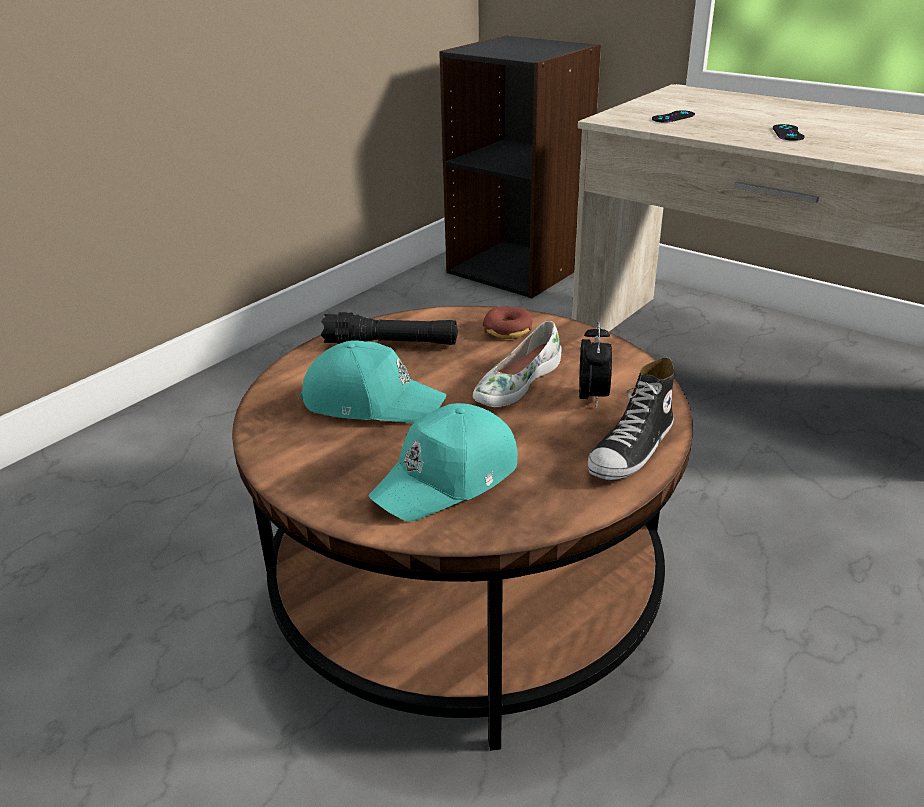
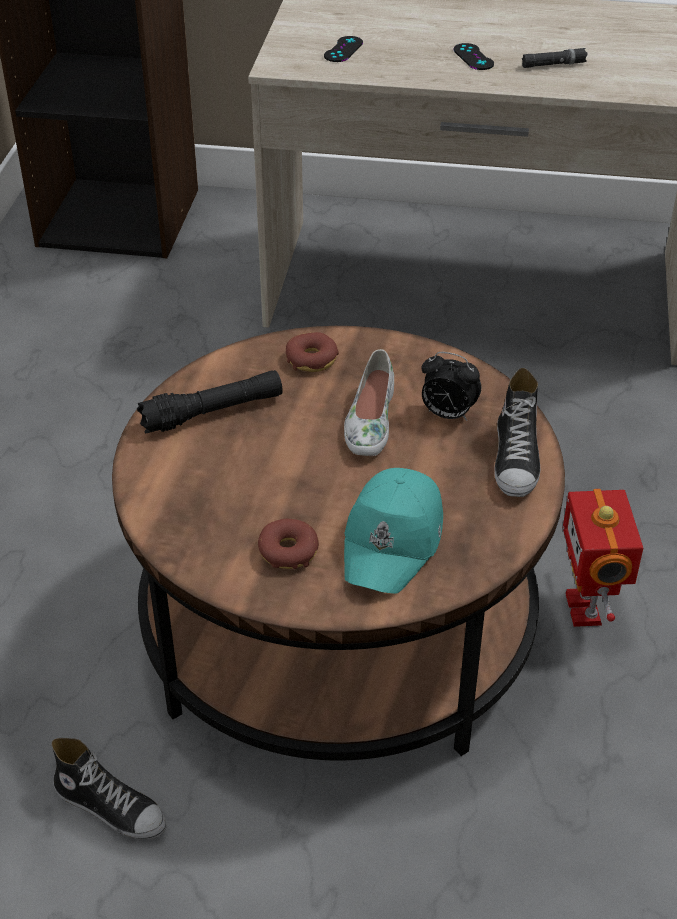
camera: 30 degrees left, 10 degrees up
(171, 655) = (111, 806): none -> shoe
(347, 456) = (288, 551): none -> donut
(371, 401) = (256, 486): turquoise cap -> none
(593, 397) = (447, 414): alarm clock -> alarm clock turned 135 degrees clockwise
(715, 664) = (587, 609): none -> toy robot
(865, 145) = (553, 64): none -> black flashlight

